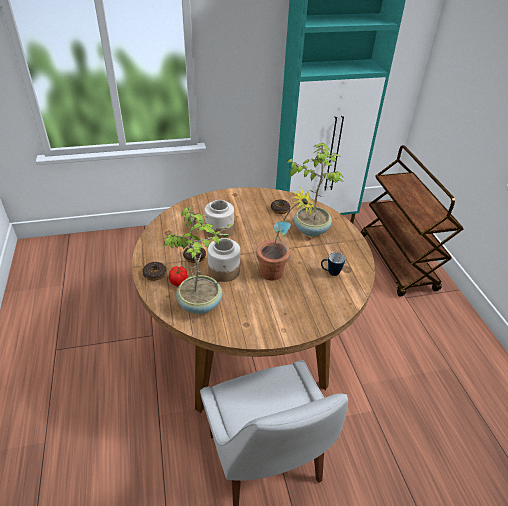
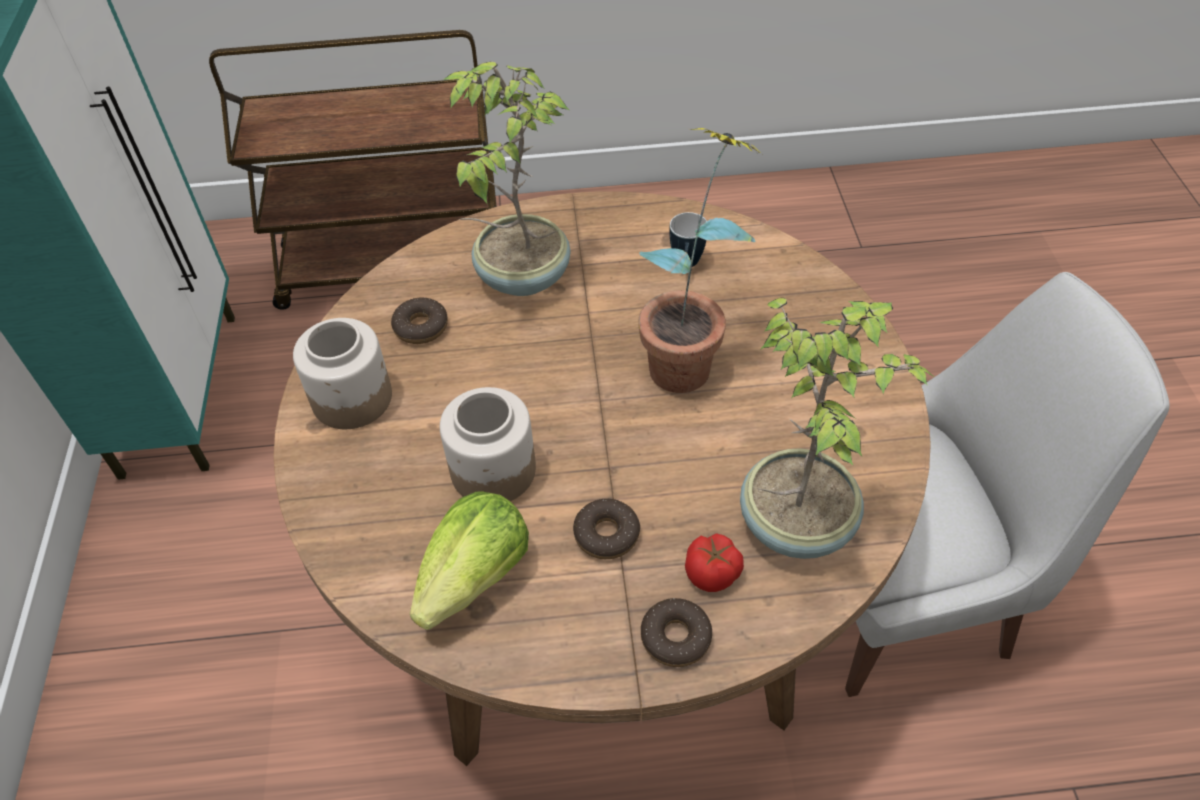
camera: 80 degrees left, 10 degrees up
(178, 231) = (476, 578): none -> lettuce
(224, 271) = (672, 466): jar -> jar (353, 398)

